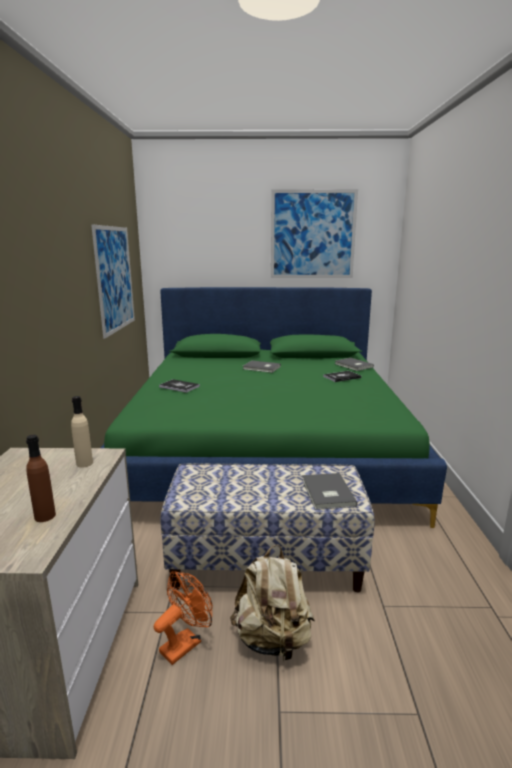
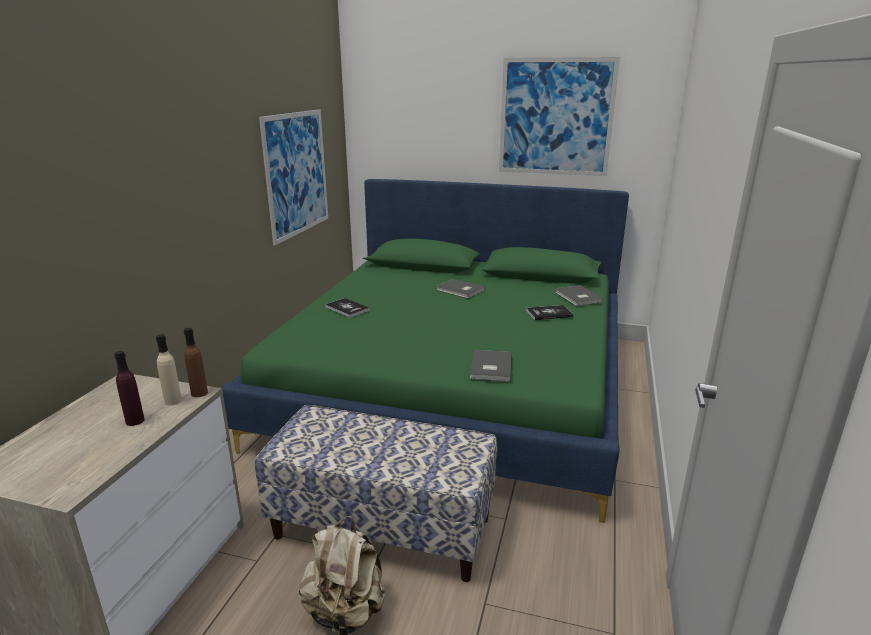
camera: 15 degrees right, 5 degrees up
(45, 516) = (103, 454): brown bottle -> brown bottle (199, 393)
(57, 484) = (135, 421): none -> purple bottle
(185, 643) = (260, 596): orange fan -> none
(326, 493) = (437, 466): grey book -> grey book (489, 367)

